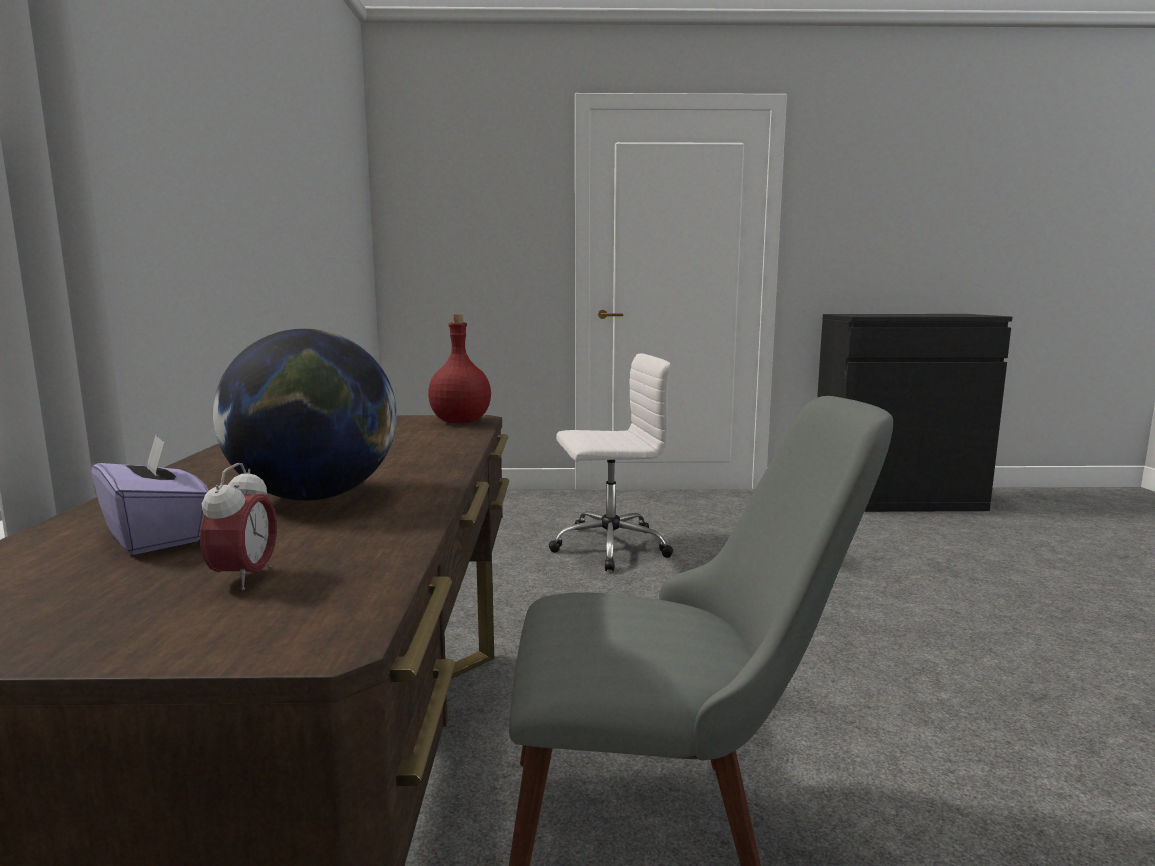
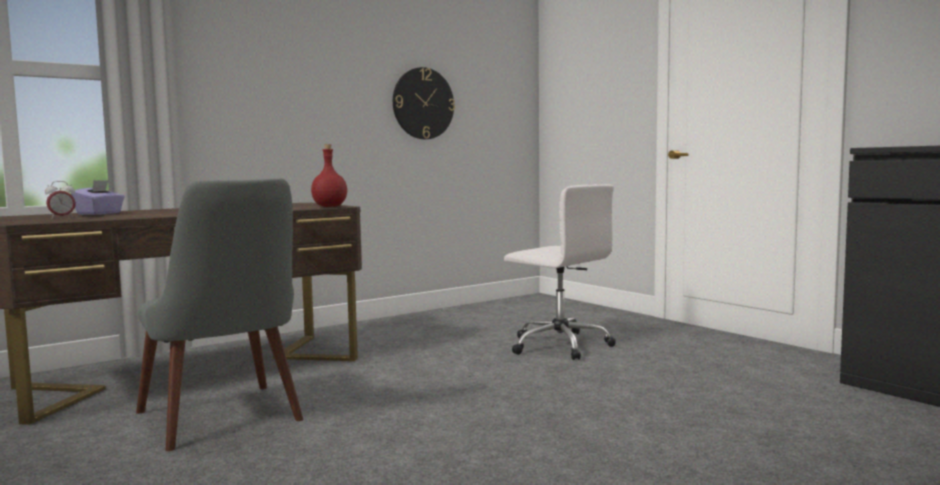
camera: 55 degrees right, 5 degrees down
(311, 233) = (423, 103): none -> wall clock
(314, 497) = (158, 213): globe -> none

